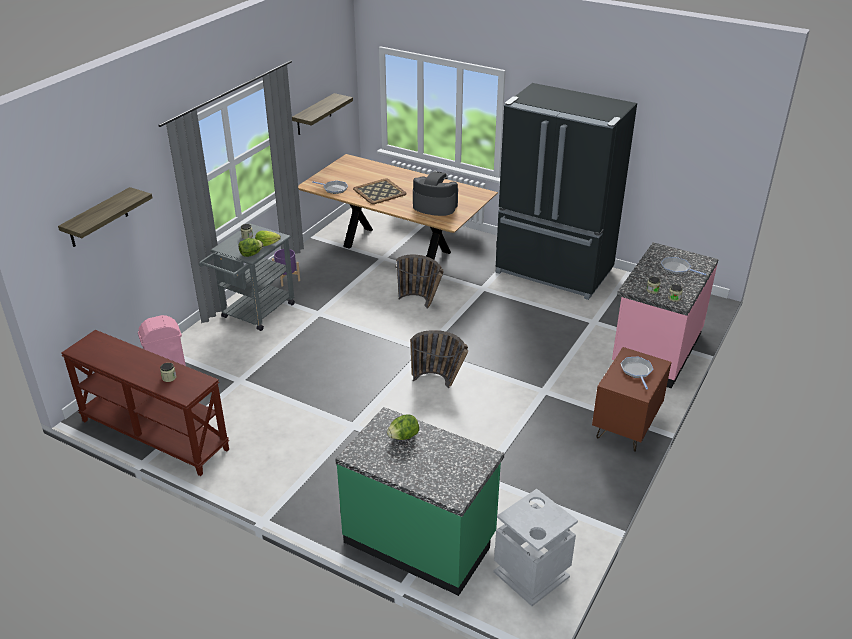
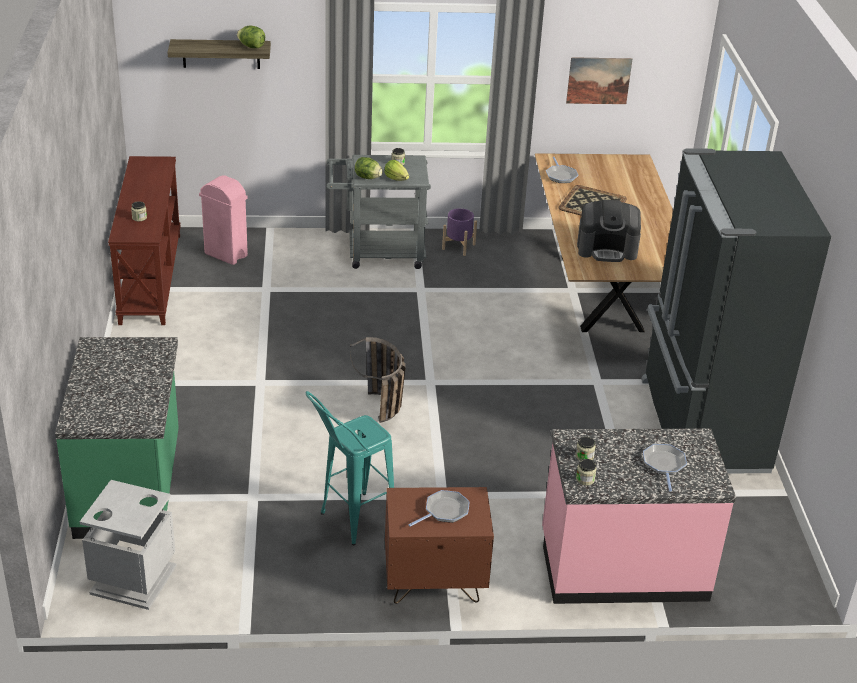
camera: 55 degrees right, 0 degrees up
(314, 115) = (598, 80): shelf -> picture
(403, 436) = (140, 363): lettuce -> lettuce (251, 46)
(422, 303) = (515, 349): basket -> none
(434, 206) = (607, 249): coffee machine -> coffee machine turned 105 degrees clockwise
(543, 442) = (349, 523): none -> turquoise stool

